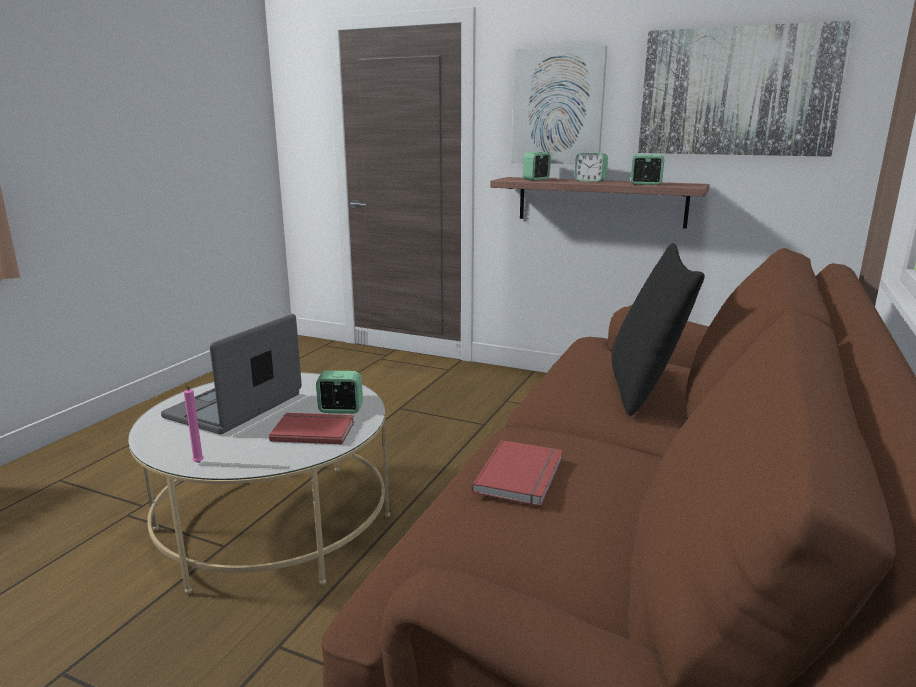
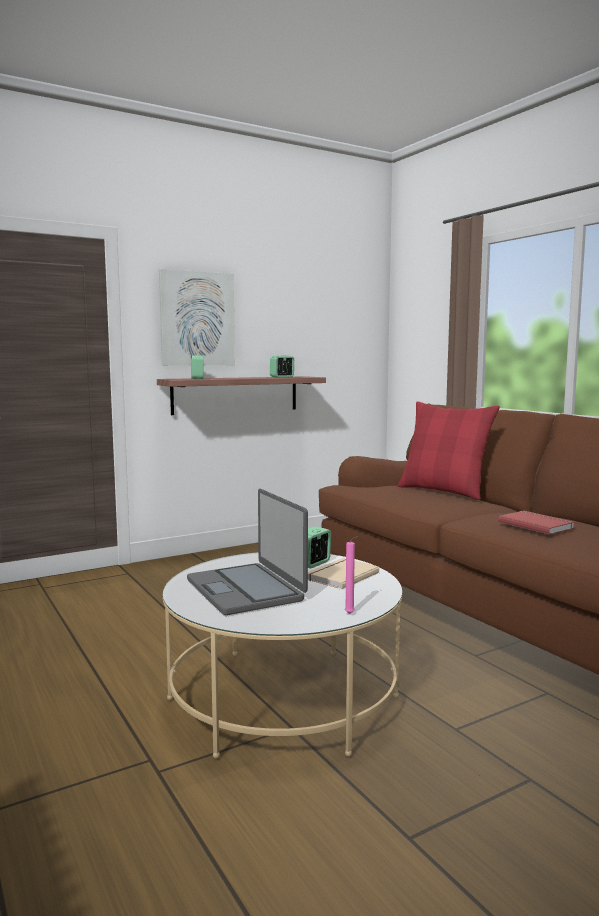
camera: 55 degrees left, 10 degrees down
(313, 430) = (340, 575): red book -> beige book
(590, 181) = (237, 377): alarm clock -> none
(643, 387) = (444, 491): black pillow -> red pillow
(737, 92) = (315, 314): picture -> none

